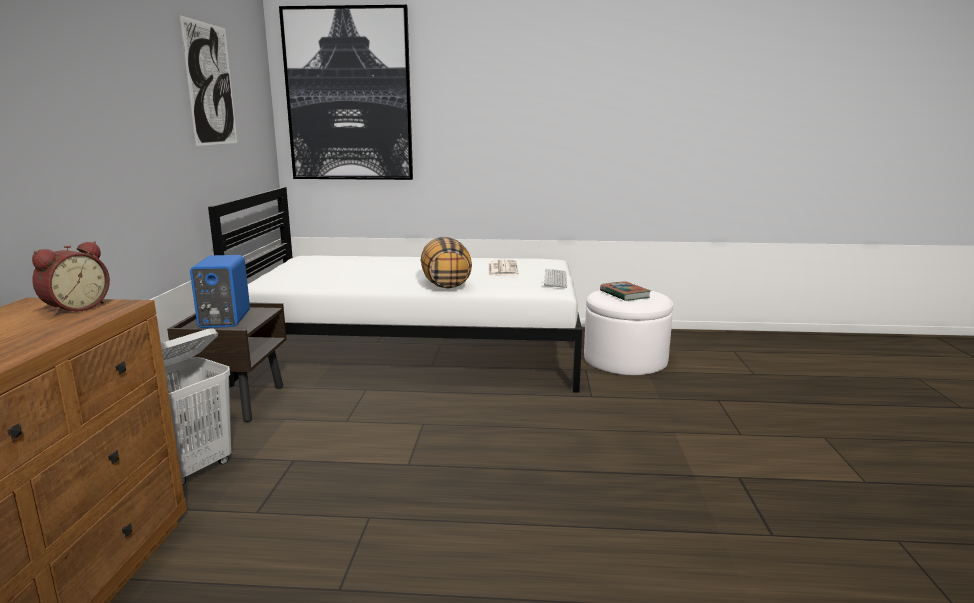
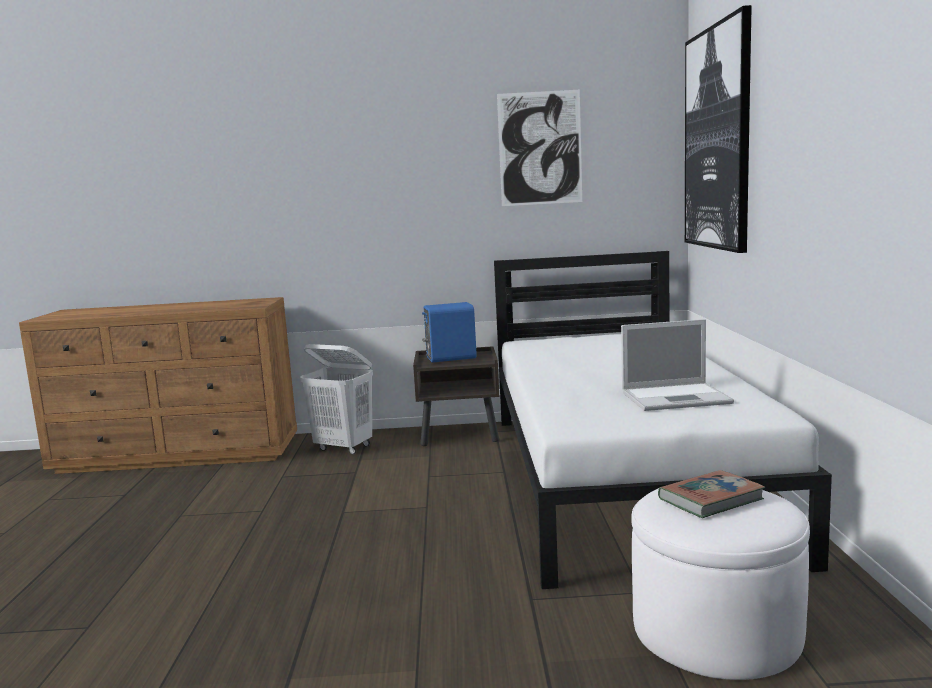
camera: 85 degrees right, 5 degrees down
(75, 308) = (252, 304): alarm clock -> none
(445, 284) = (566, 385): pillow -> none
(502, 269) = (677, 397): newspaper -> laptop
(555, 279) = (630, 424): keyboard -> none

